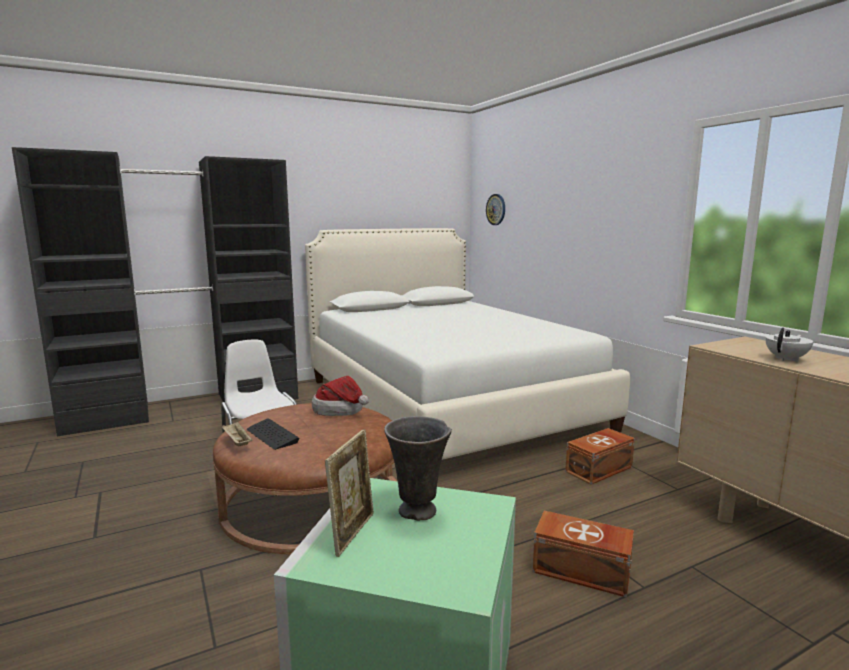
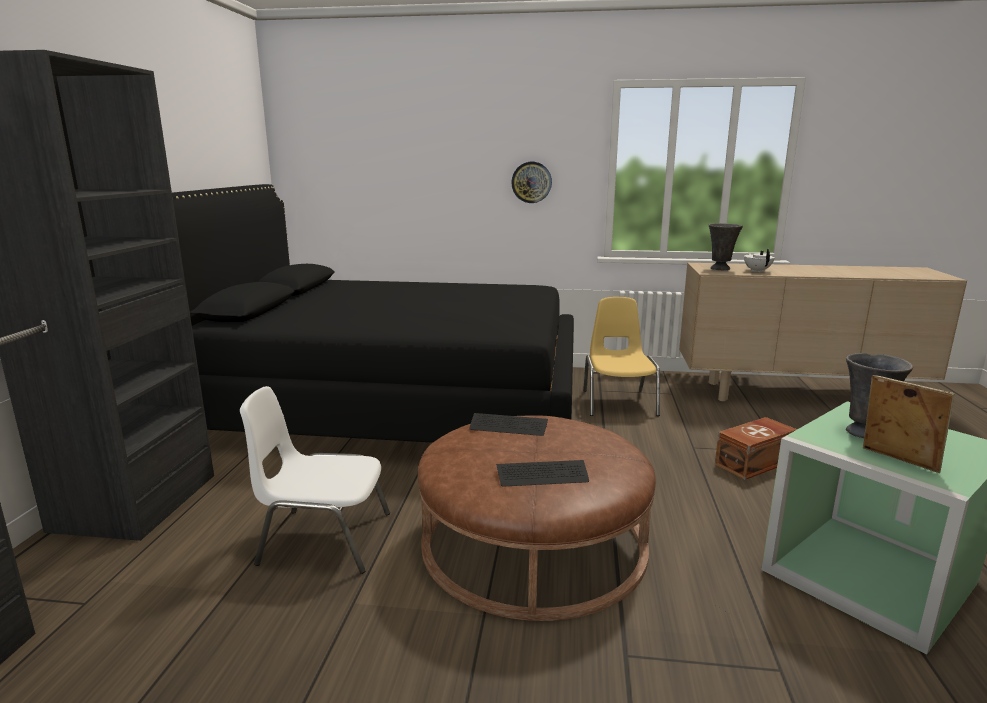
camera: 55 degrees left, 5 degrees up
(237, 442) = (536, 499): beige tray -> none
(341, 410) = (508, 426): hat -> keyboard
(447, 403) = (397, 405): white bed -> black bed
(496, 209) = (329, 157): wall clock -> wall clock (531, 182)
(600, 469) = (618, 402): brown storage box -> yellow chair
(746, 348) = (720, 269): none -> grey vase

